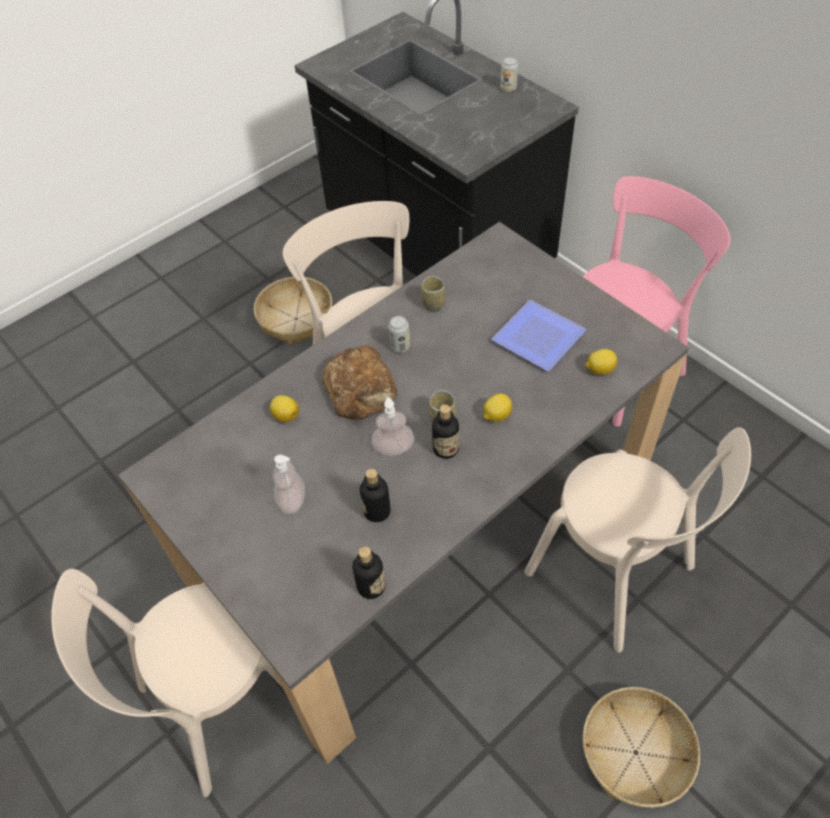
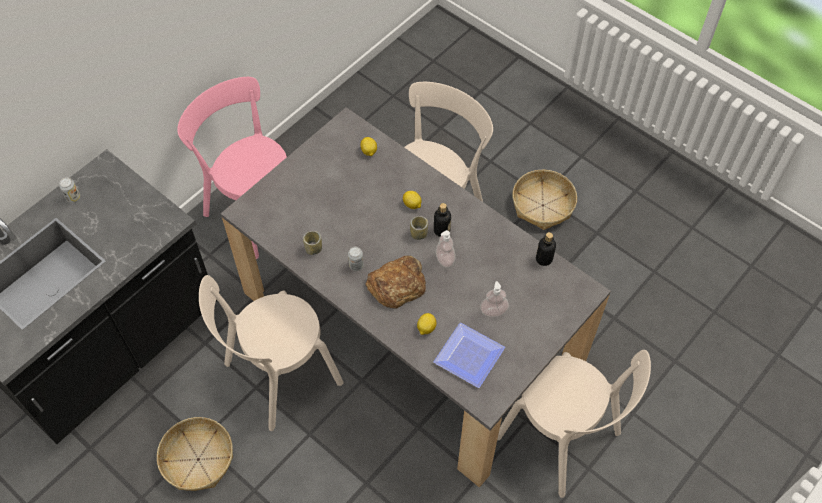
camera: 100 degrees left, 5 degrees up
(377, 511) = (493, 262): bottle -> none
(541, 337) = (342, 183): plate -> plate (468, 354)

